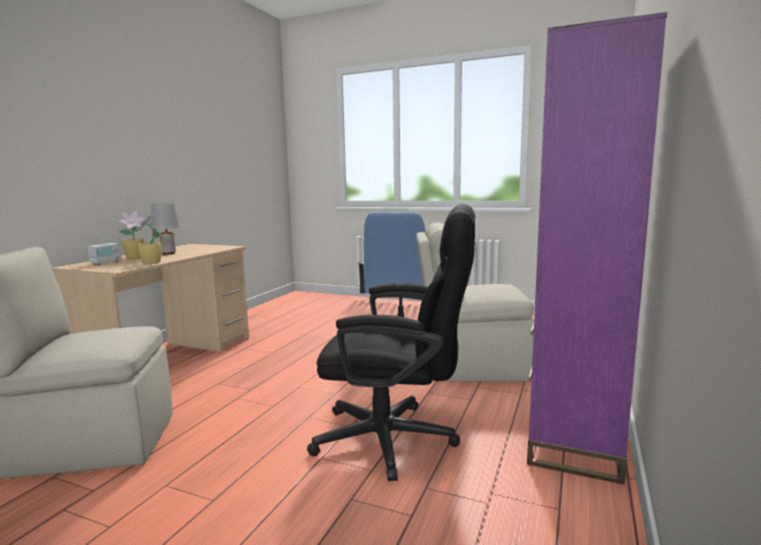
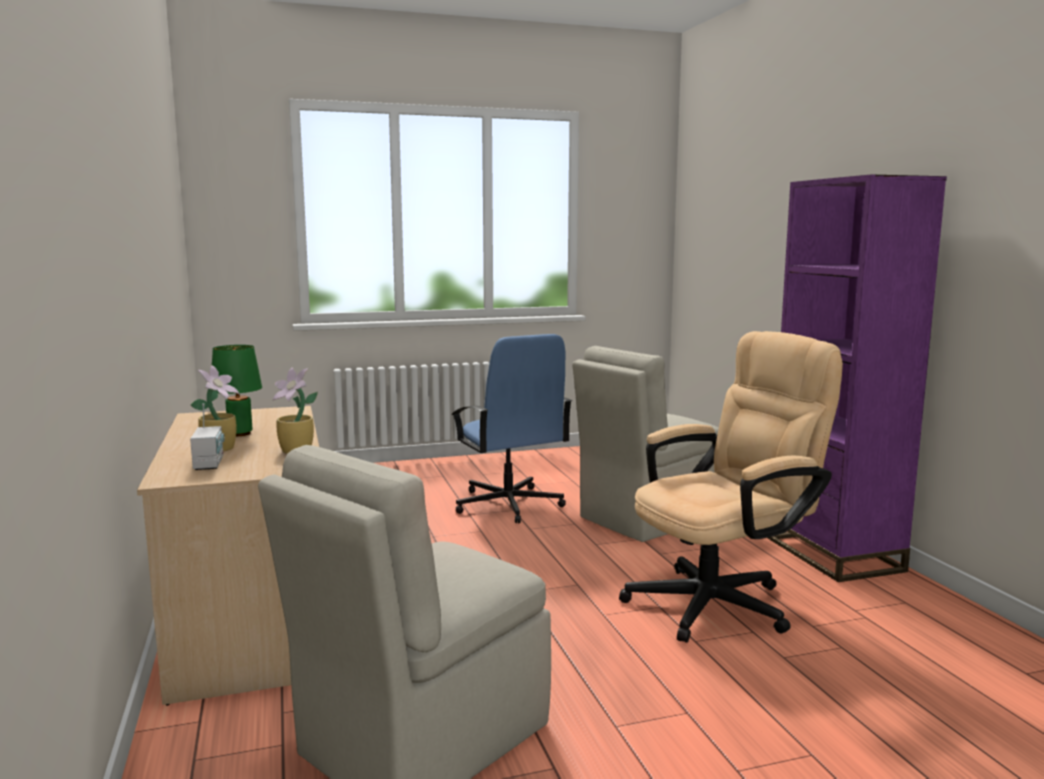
camera: 40 degrees left, 0 degrees up
(168, 253) = (240, 434): grey table lamp -> green table lamp
(398, 440) = (722, 601): black office chair -> beige office chair

